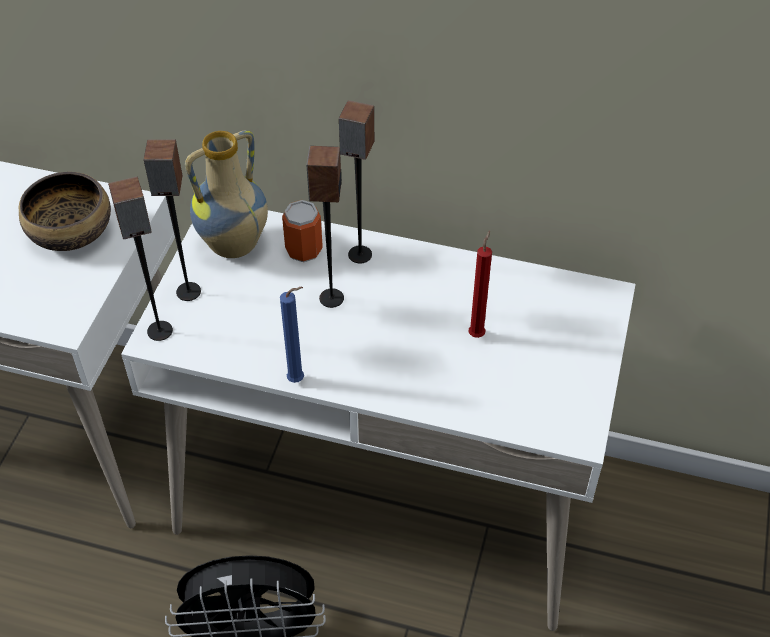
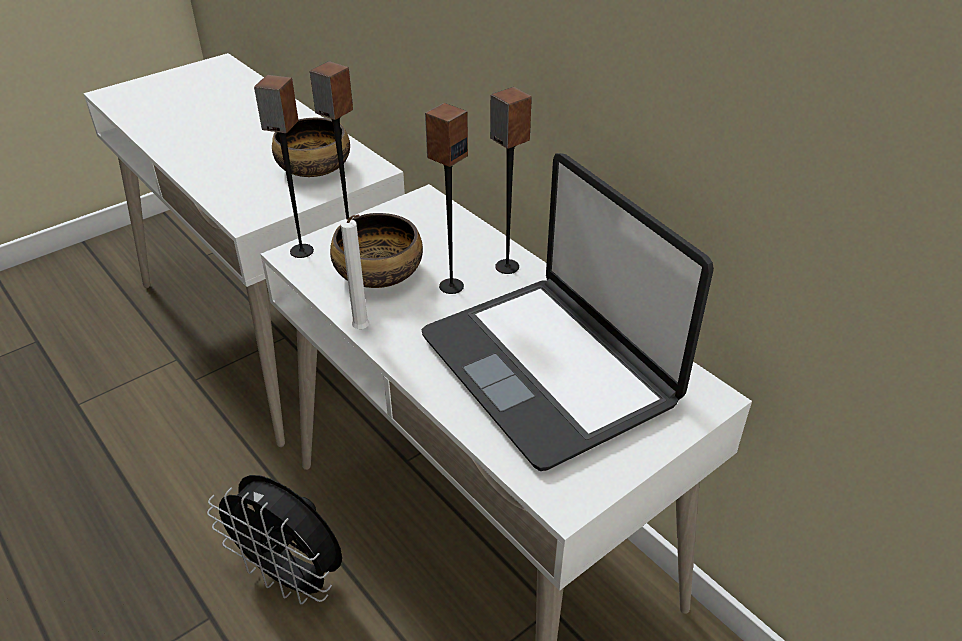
camera: 35 degrees right, 10 degrees down
(234, 246) = (415, 221): vase -> none
(255, 318) = (378, 273): none -> bowl
(298, 380) = (363, 330): blue candle -> white candle
(304, 250) = (465, 245): can -> none
(477, 333) = (550, 368): red candle -> laptop

